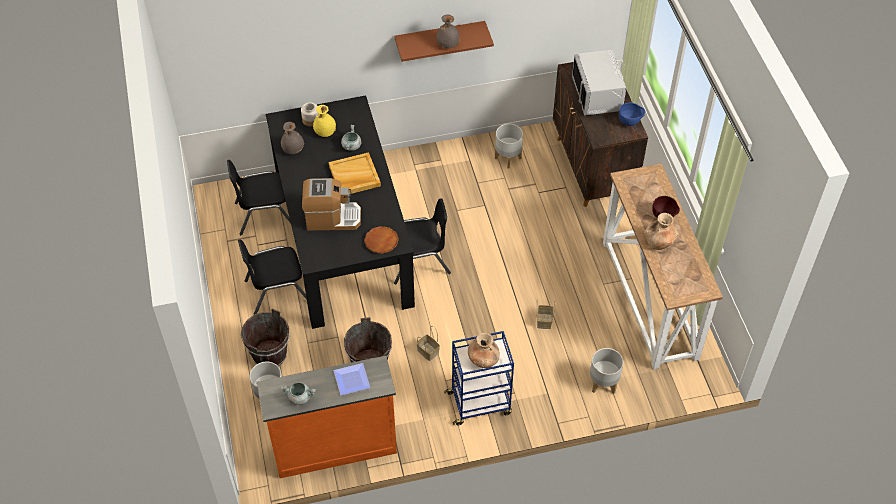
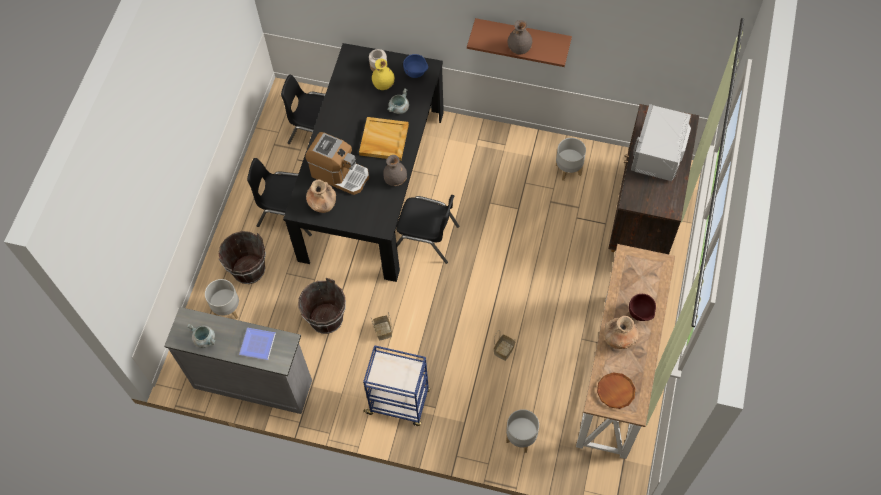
camera: 30 degrees right, 10 degrees up
(293, 149) = (345, 90): grey vase -> grey vase (395, 179)
(334, 447) = (253, 382): orange dresser -> grey dresser
(381, 241) = (369, 217): brown plate -> brown plate (615, 391)
(483, 360) = (395, 375): brown vase -> brown vase (323, 204)
(630, 122) = (672, 197): blue bowl -> blue bowl (416, 74)

